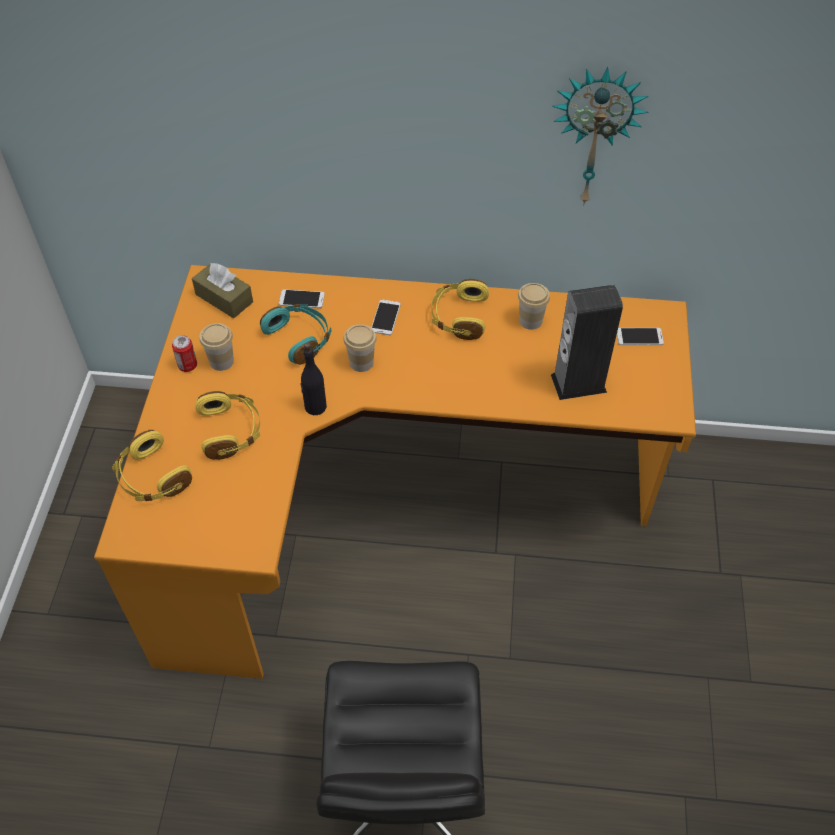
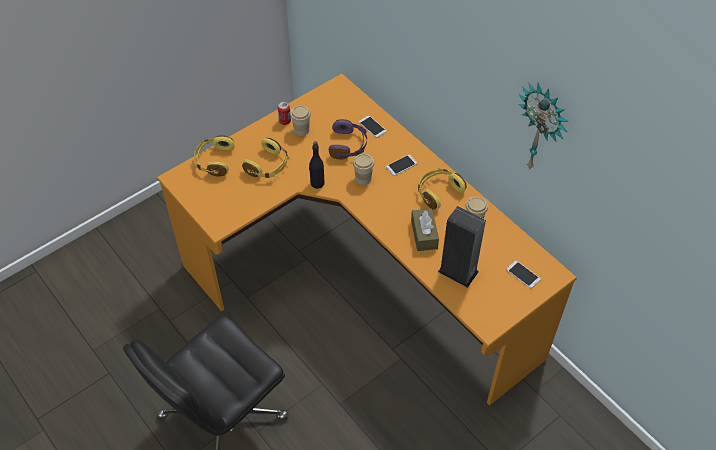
camera: 45 degrees right, 0 degrees up
(224, 298) = (337, 100): brown tissue box -> brown tissue box (424, 234)
(300, 339) = (348, 145): turquoise headphones -> purple headphones

